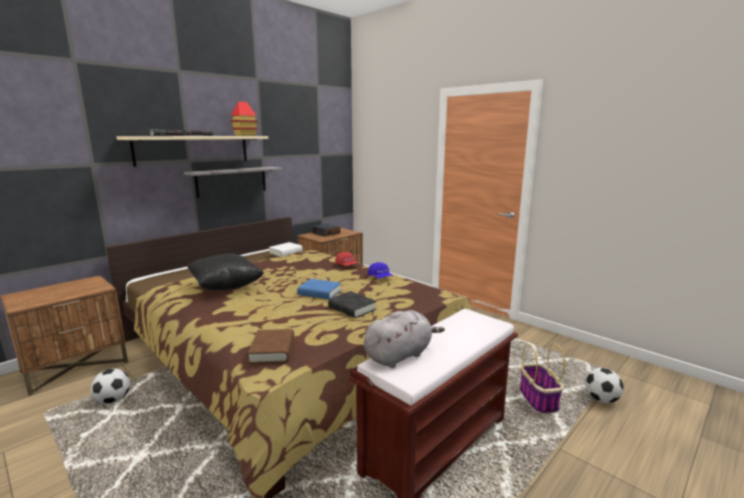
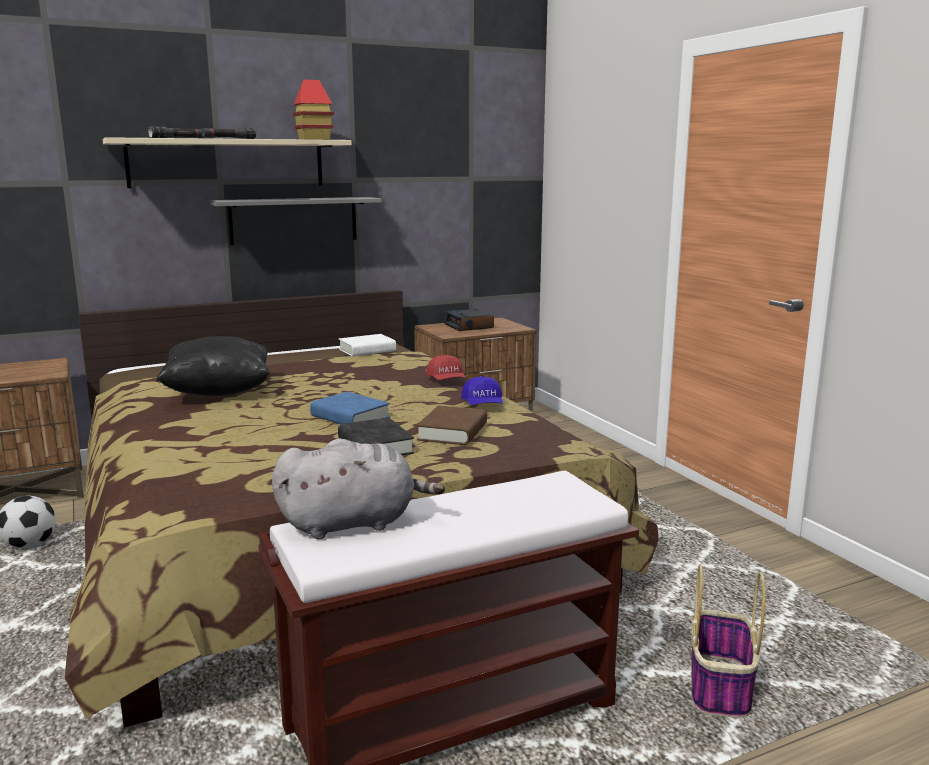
camera: 20 degrees right, 0 degrees up
(272, 350) = (185, 488): brown book -> brown book (452, 432)
(601, 399) = (868, 718): football -> none

